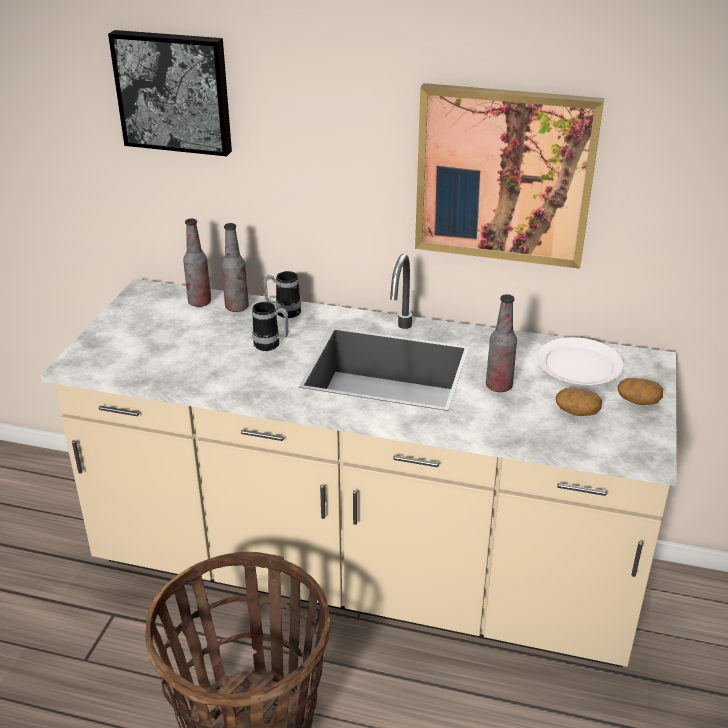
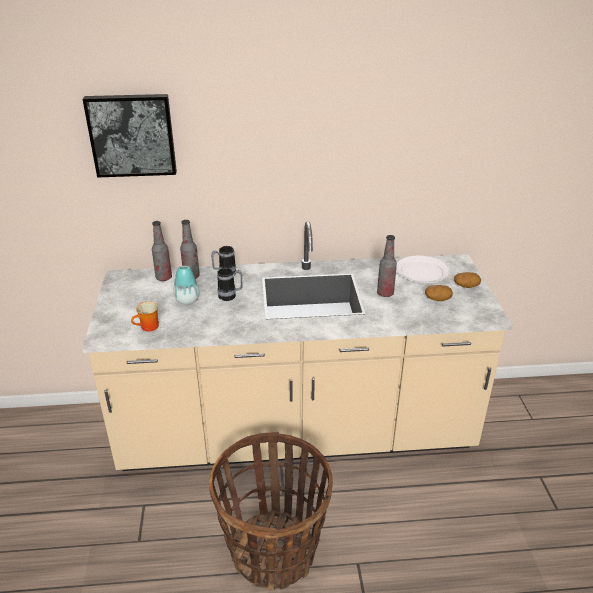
camera: 20 degrees left, 0 degrees up
(137, 366) = (148, 328): none -> mug
(210, 339) = (187, 300): none -> vase
(504, 175) = (362, 162): picture -> none

